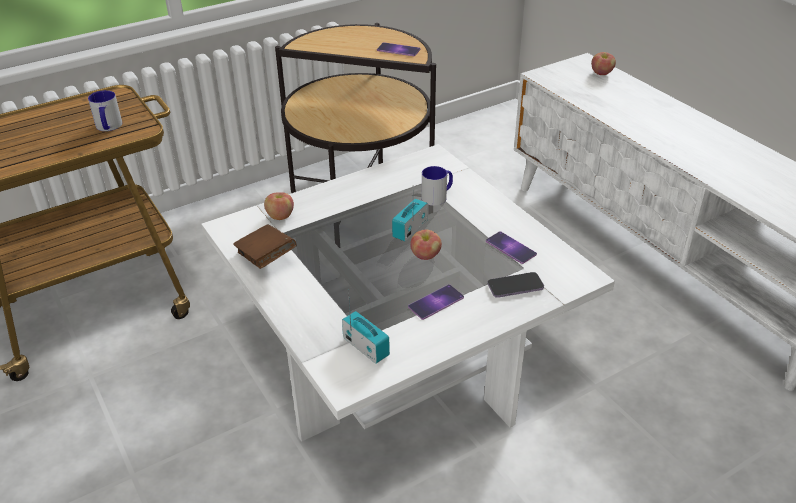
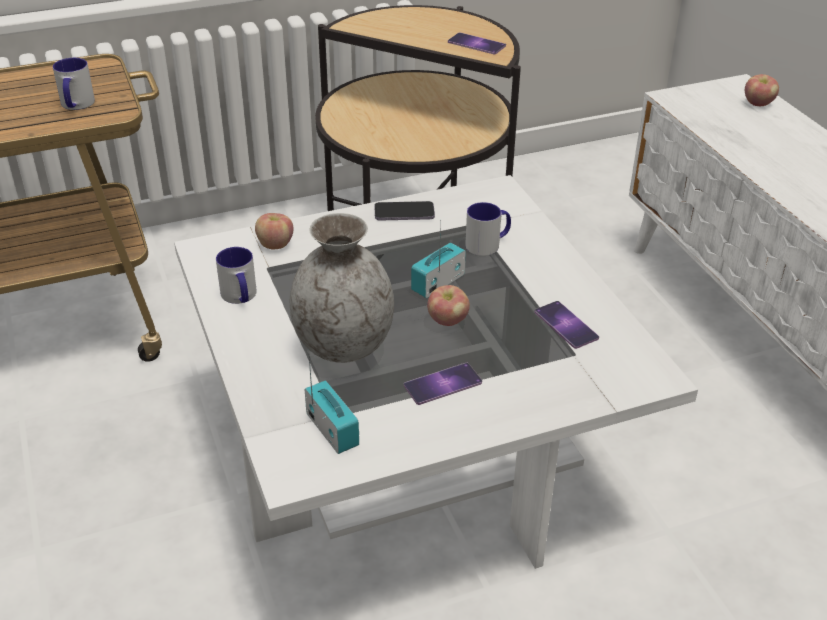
camera: 10 degrees right, 0 degrees up
(266, 258) = (240, 297): brown book -> mug
(354, 284) = (343, 345): none -> grey vase
(515, 286) = (556, 378): phone -> phone (404, 213)

